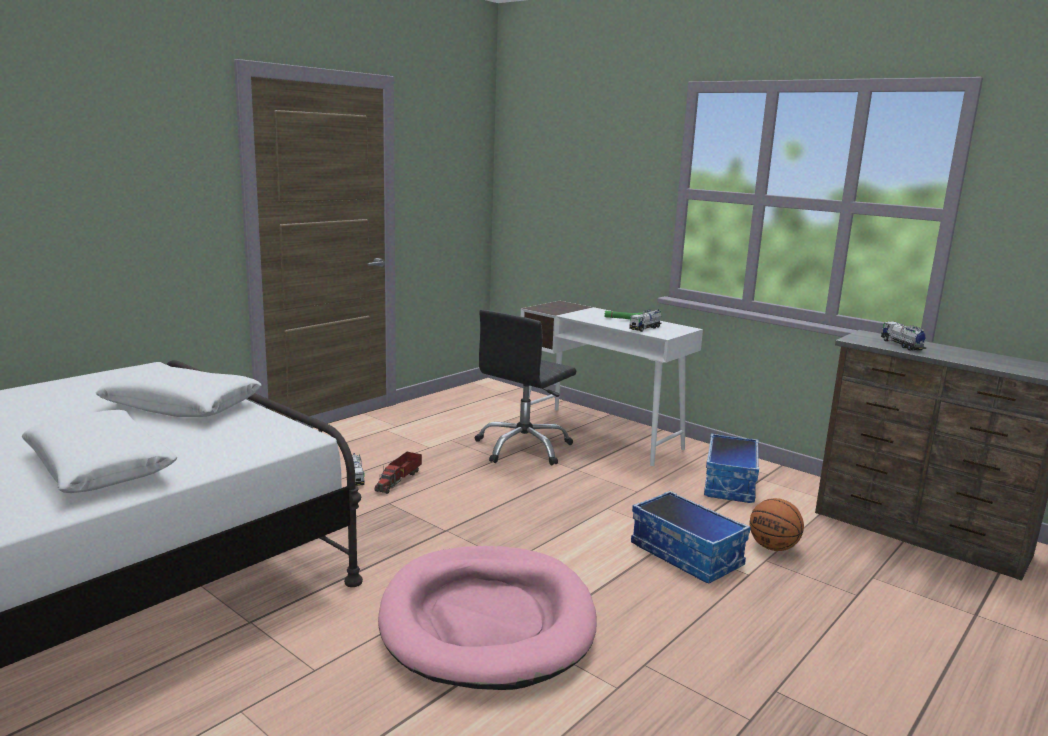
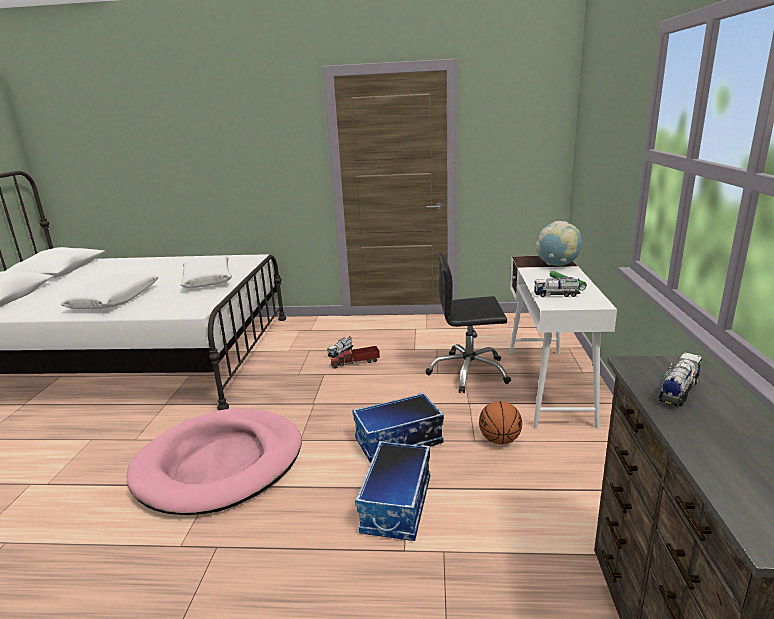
camera: 55 degrees right, 5 degrees up
(578, 309) = (557, 265): none -> globe
(730, 484) = (569, 477): storage box -> storage box (398, 442)
(773, 547) = (474, 547): basketball -> basketball (499, 440)

